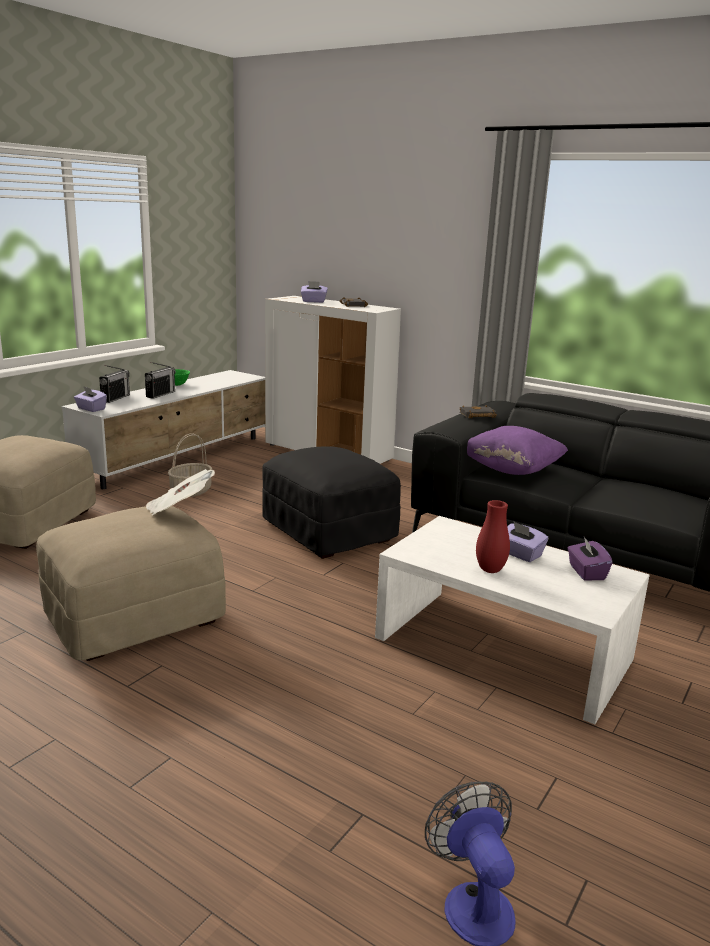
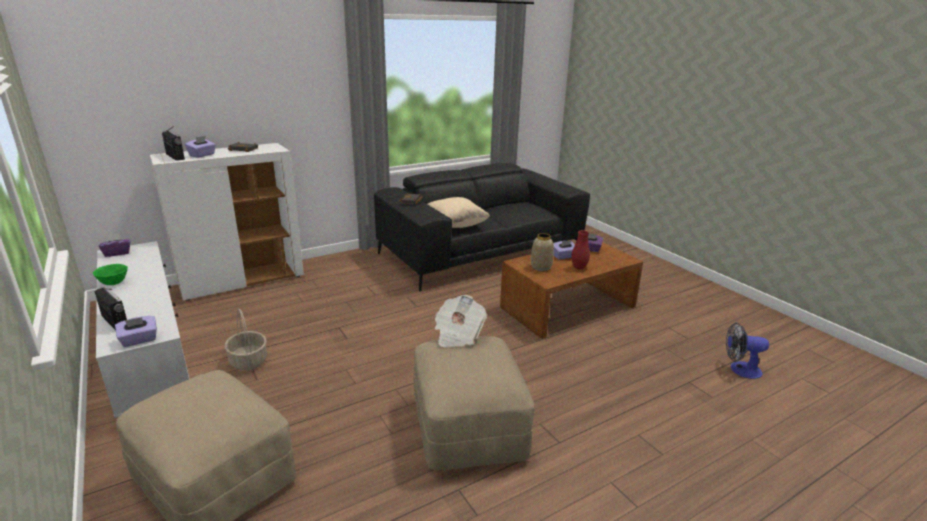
camera: 65 degrees left, 5 degrees up
(160, 394) = (139, 296): radio -> radio (175, 157)
(230, 374) = (117, 253): none -> purple tissue box
(329, 531) = (392, 317): black ottoman -> none
(450, 542) = (540, 267): none -> vase
(503, 648) = (567, 306): white coffee table -> brown coffee table
(511, 470) = (456, 225): purple pillow -> beige pillow

